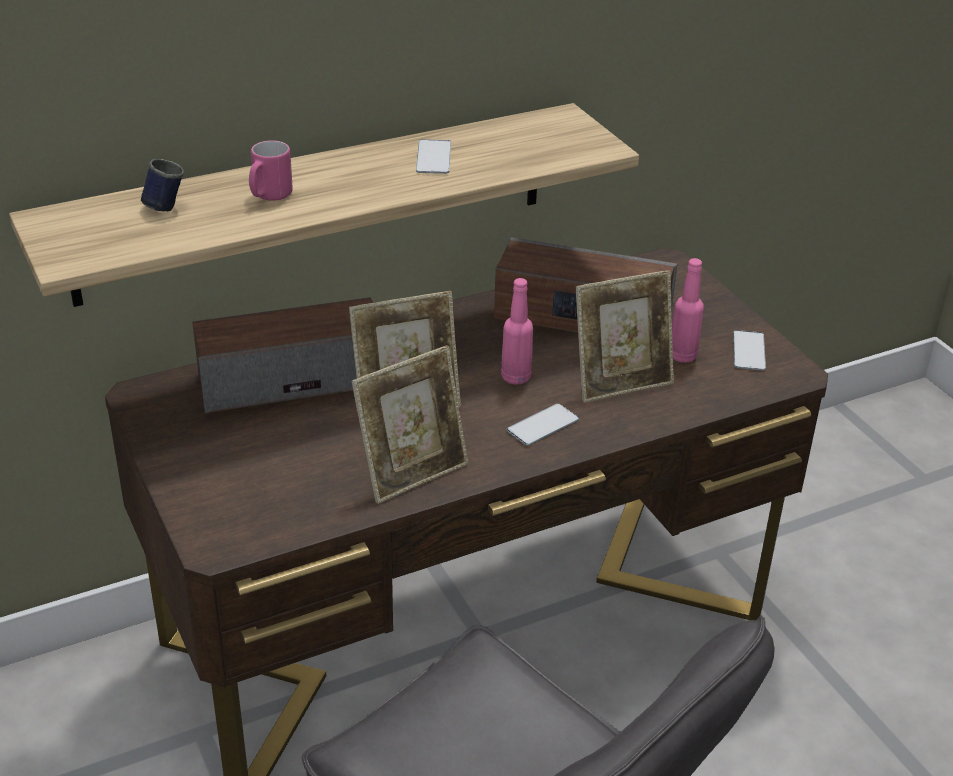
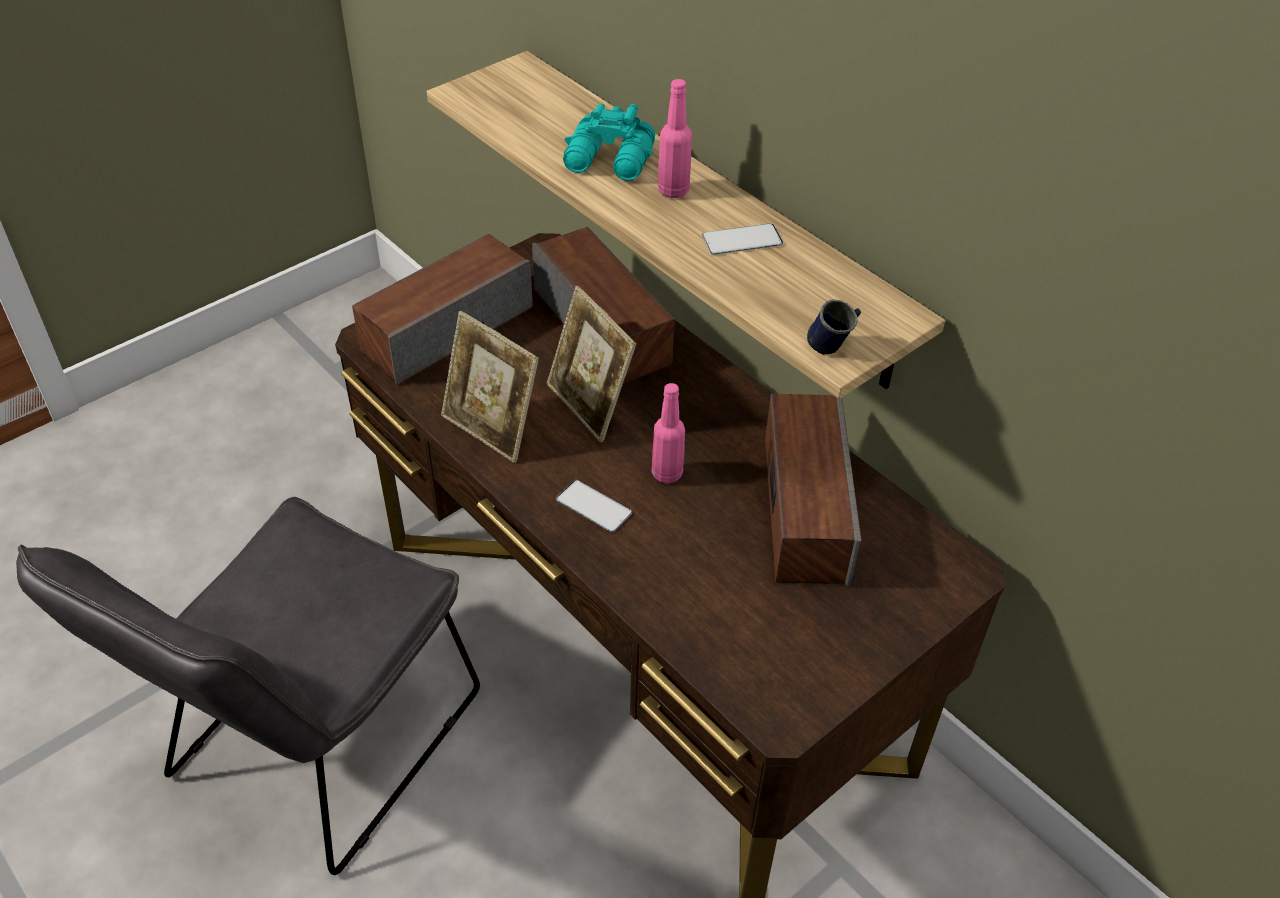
camera: 75 degrees right, 10 degrees up
(164, 204) = (570, 113): blue mug -> blue mug (833, 346)
(234, 483) = (446, 328): none -> speaker
(269, 196) = (610, 161): pink mug -> turquoise binoculars
(621, 383) = (692, 558): picture frame -> none
(682, 356) = (768, 607): pink bottle -> pink bottle (673, 191)
(749, 351) = (808, 670): phone -> none

